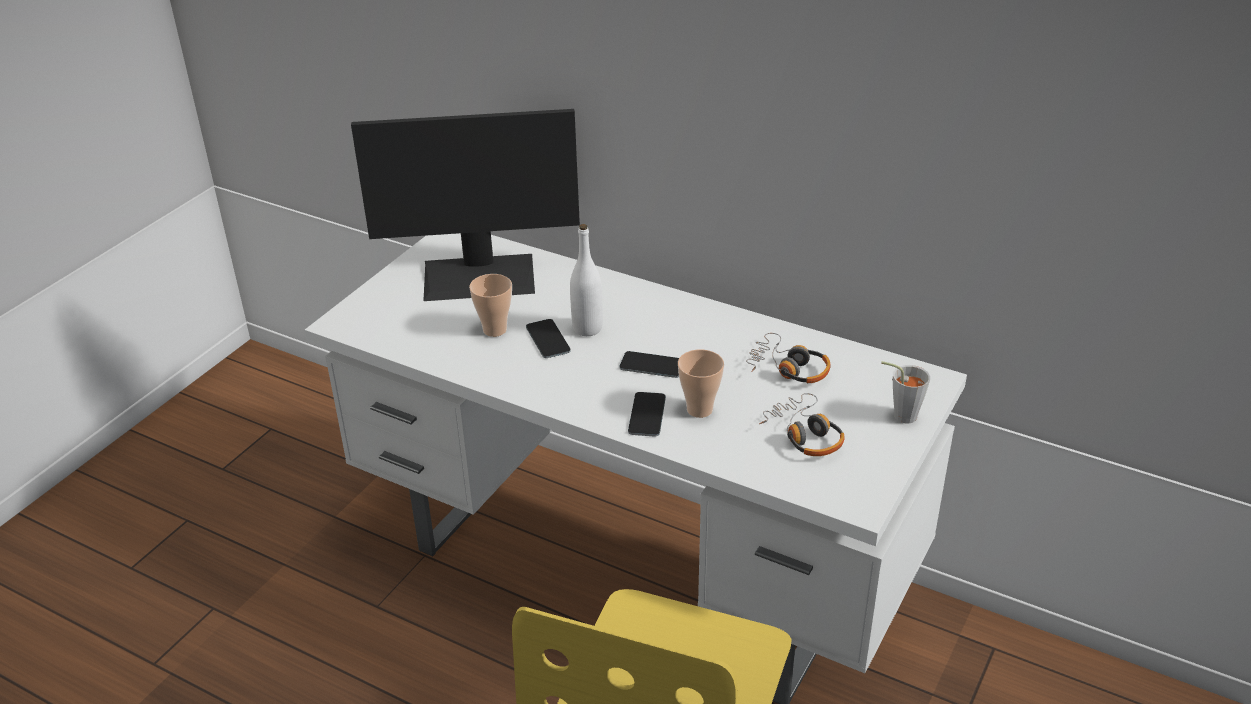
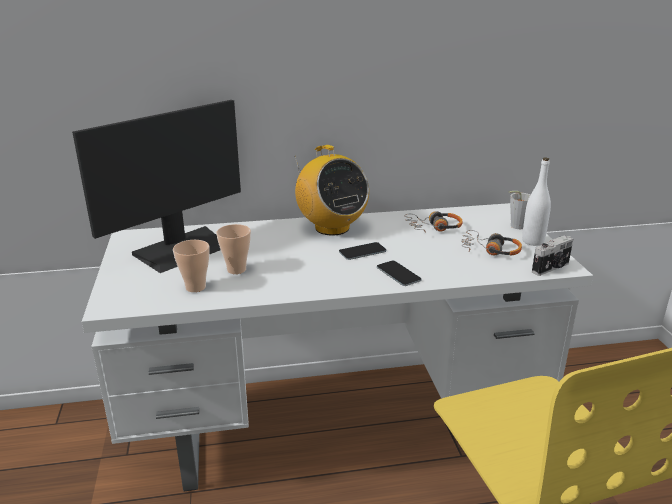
camera: 40 degrees left, 10 degrees down
(548, 339) = (279, 262): phone -> none
(587, 328) = (296, 249): white bottle -> white bottle (533, 241)
(666, 314) = (331, 228): none -> radio
(699, 409) = (421, 260): cup -> cup (195, 287)
(839, 497) = (551, 268): none -> camera

